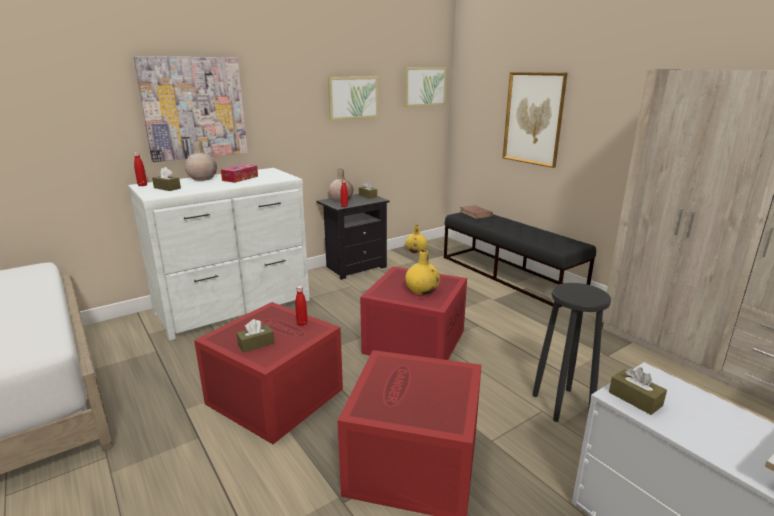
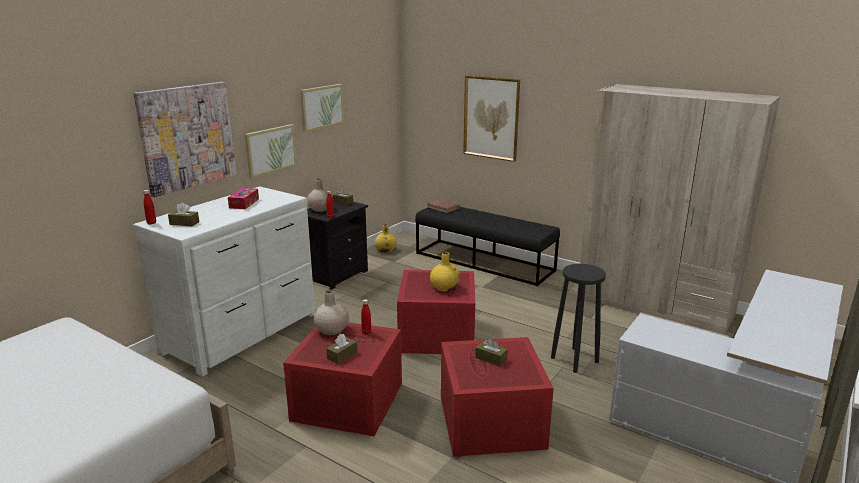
camera: 20 degrees left, 0 degrees up
(202, 178) = (204, 208): beige vase -> beige vase (331, 330)
(424, 86) = (379, 88): picture -> picture (270, 150)
(635, 399) = (645, 337): brown tissue box -> brown tissue box (491, 358)

